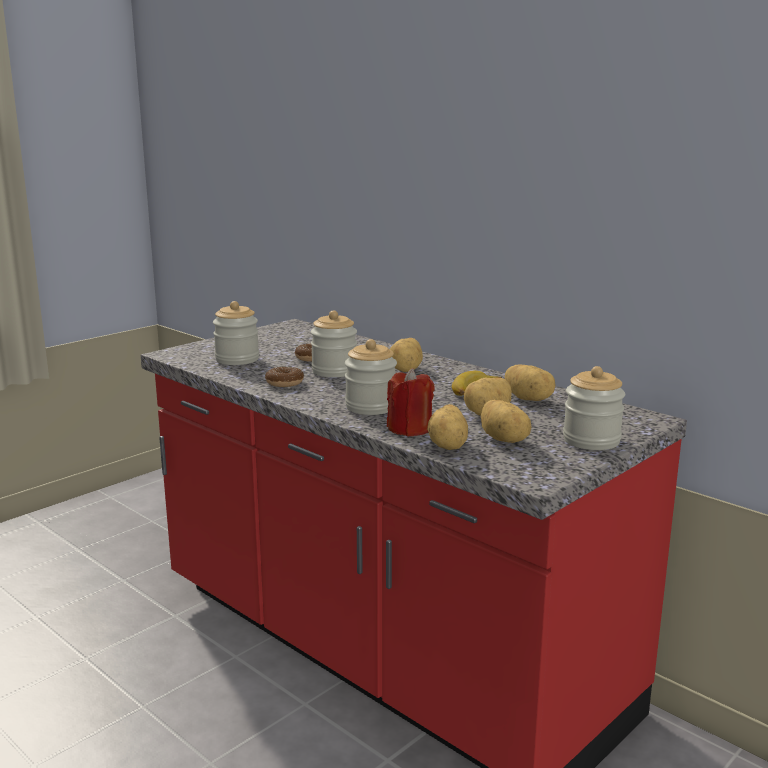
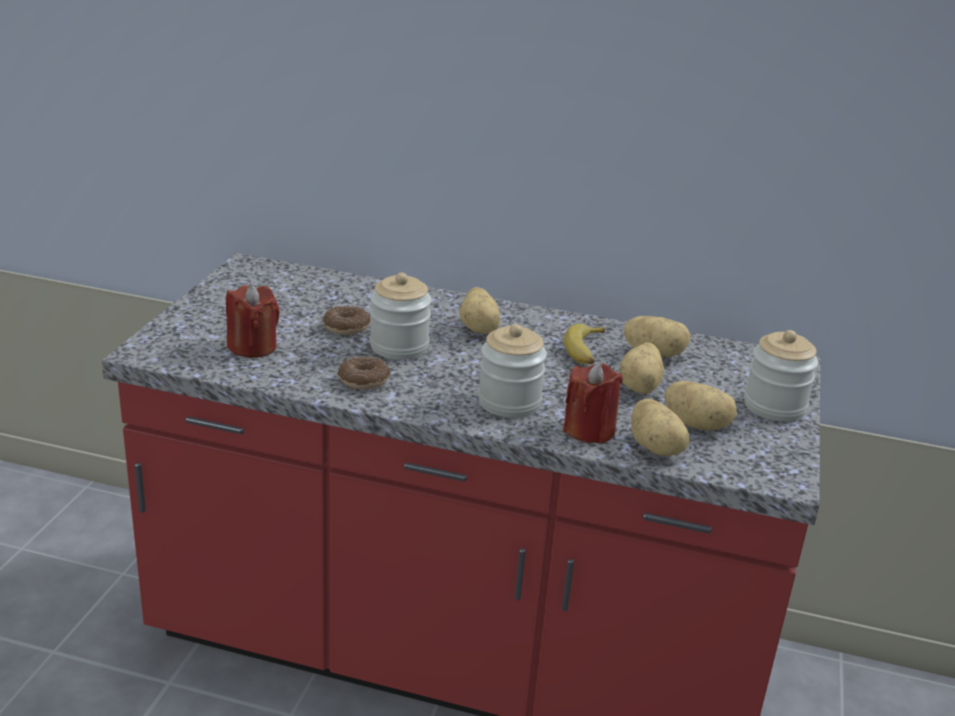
camera: 30 degrees left, 10 degrees up
(237, 359) = (252, 347): jar -> red candle

